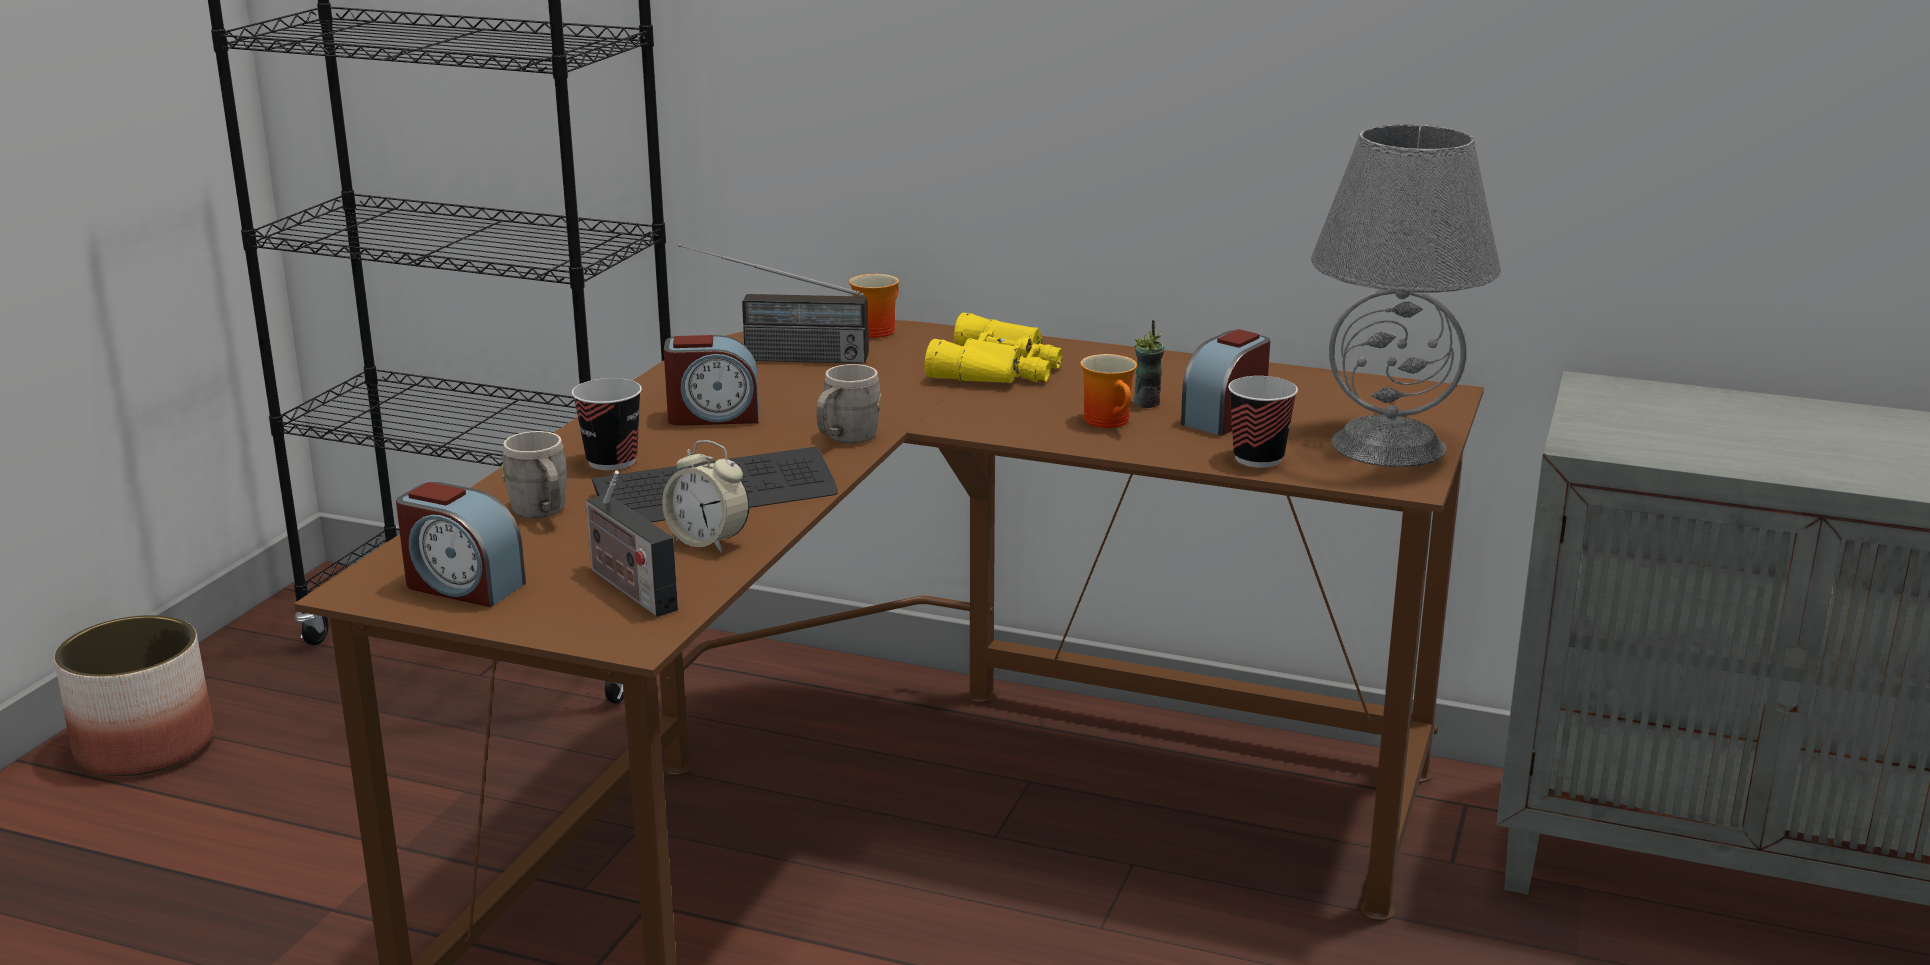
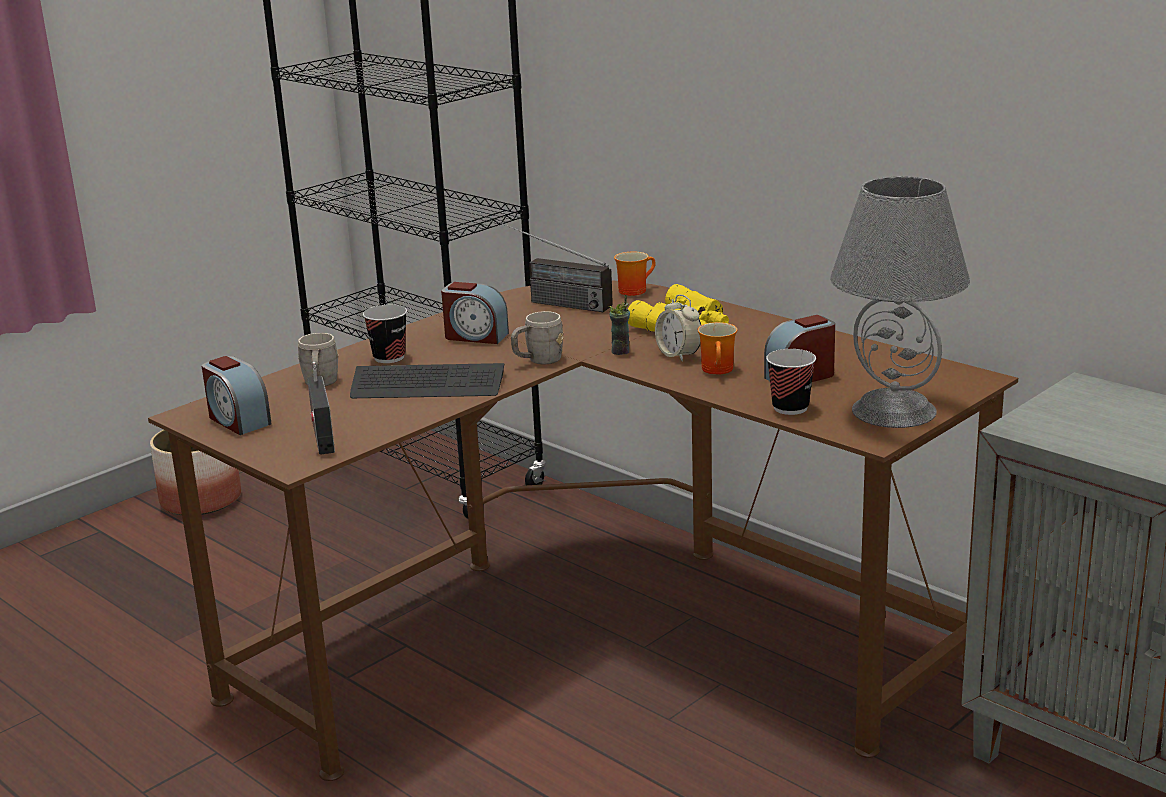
camera: 25 degrees right, 0 degrees up
(708, 542) = (392, 414): alarm clock -> alarm clock (679, 355)
(1147, 403) = (757, 360): cup -> cup (621, 351)

